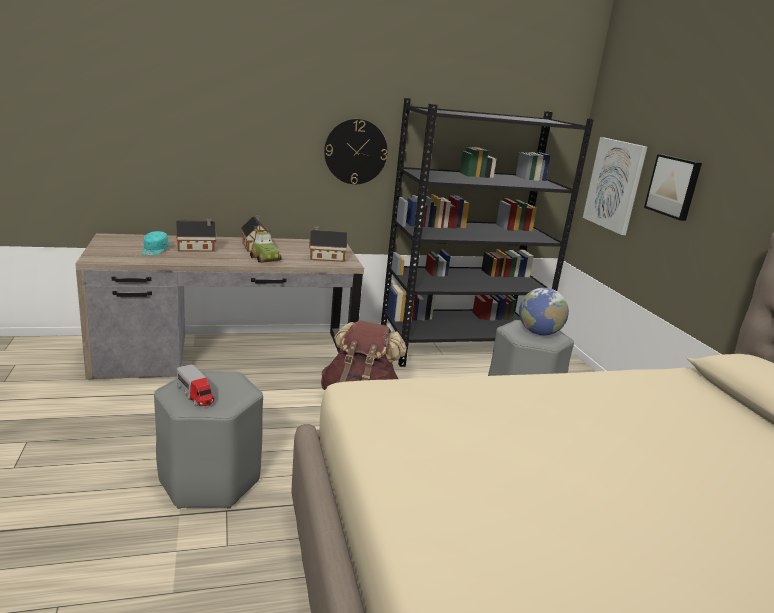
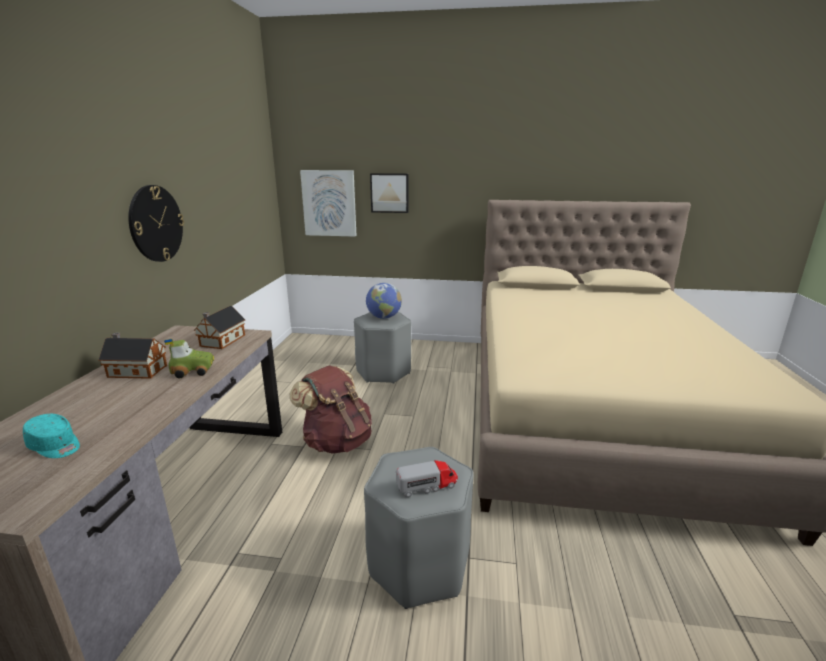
camera: 65 degrees left, 0 degrees up
(197, 248) = (91, 410): toy house -> none
(459, 347) = (286, 372): black bookcase -> none

